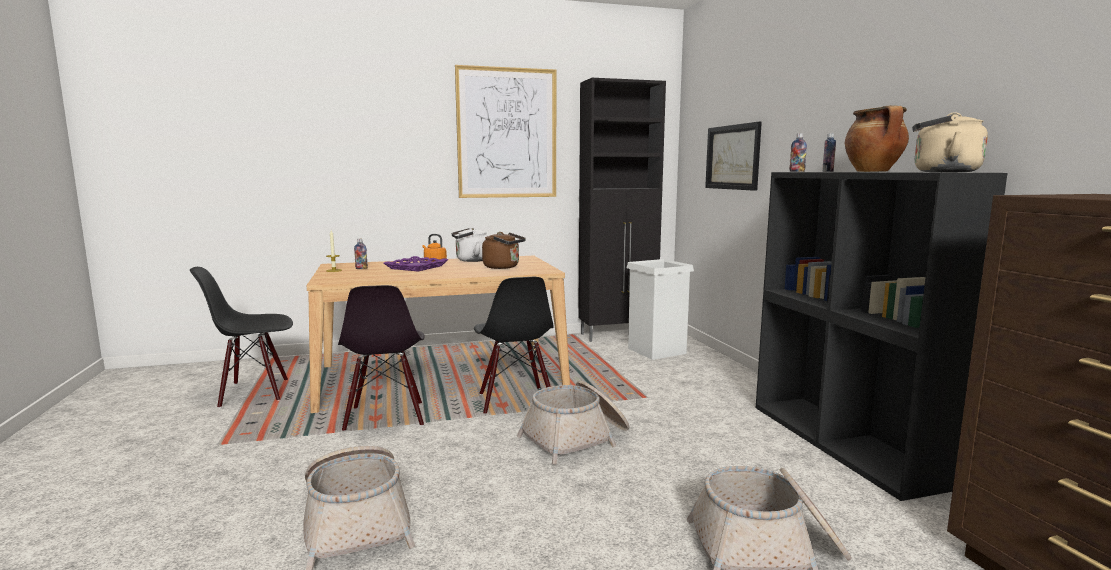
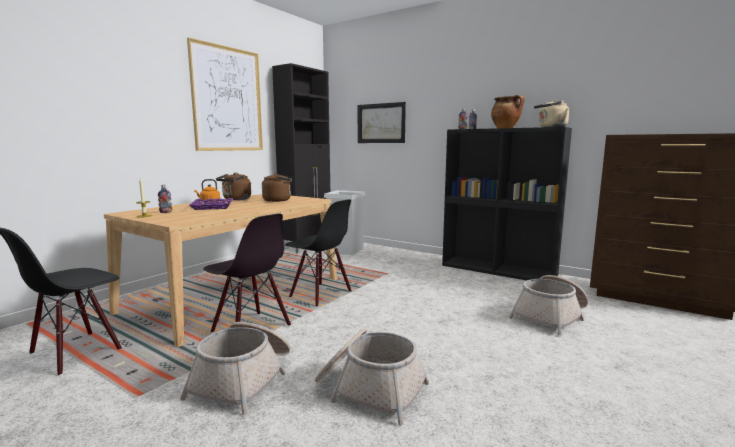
camera: 40 degrees left, 0 degrees up
(470, 260) = (236, 199): white kettle -> brown kettle
(577, 439) = (395, 302): basket -> basket (244, 379)

